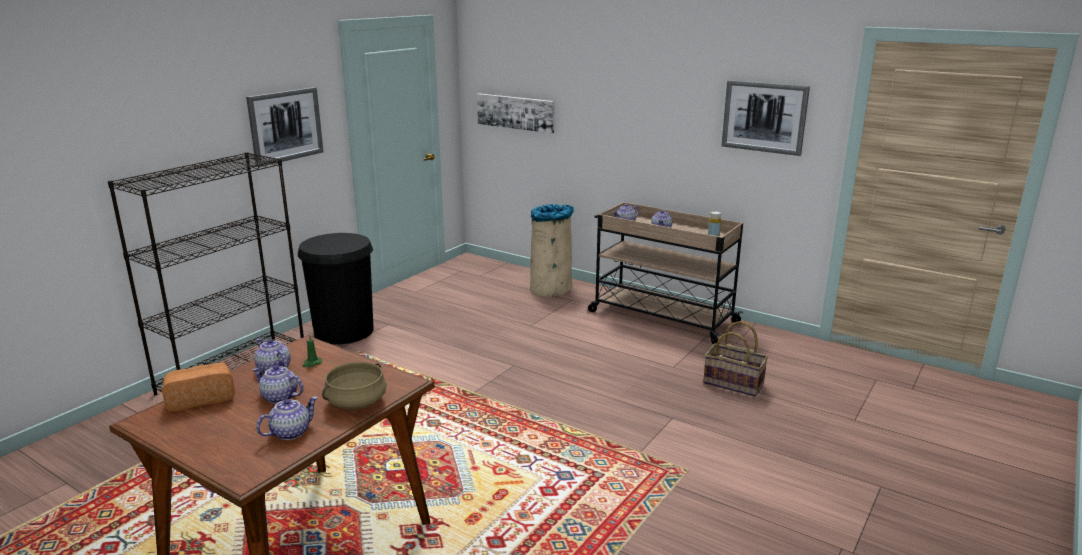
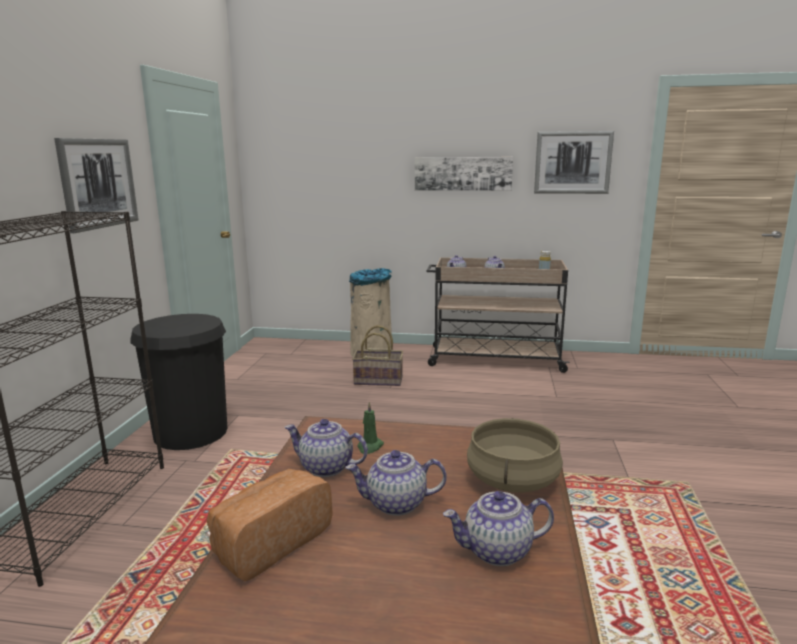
camera: 25 degrees left, 5 degrees down
(290, 432) = (497, 551): teapot -> teapot turned 120 degrees counterclockwise
(516, 112) = (310, 184): picture -> picture (463, 173)
(734, 383) = (619, 399): basket -> basket (378, 380)

